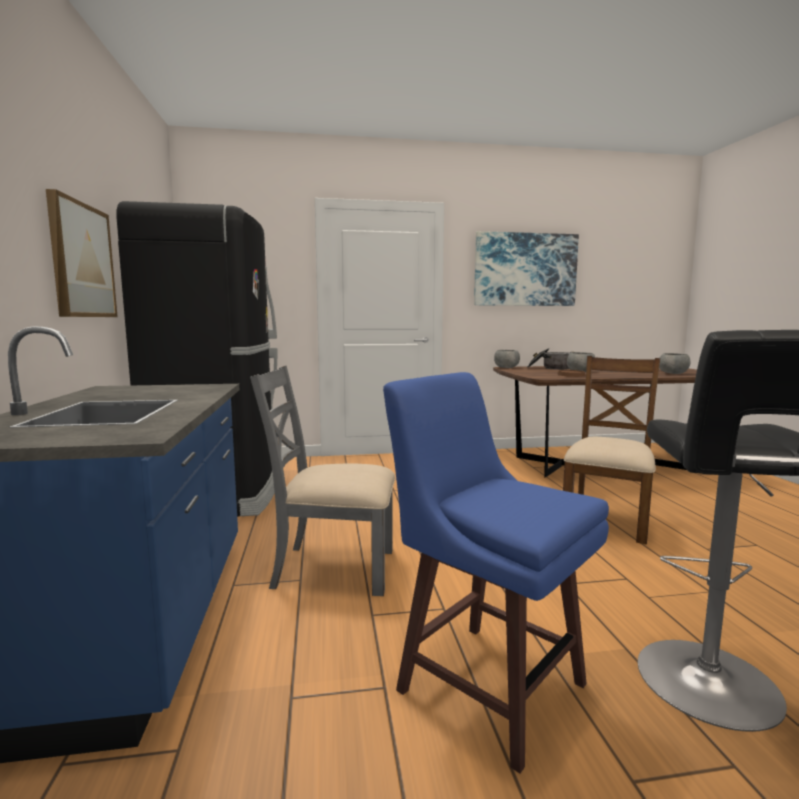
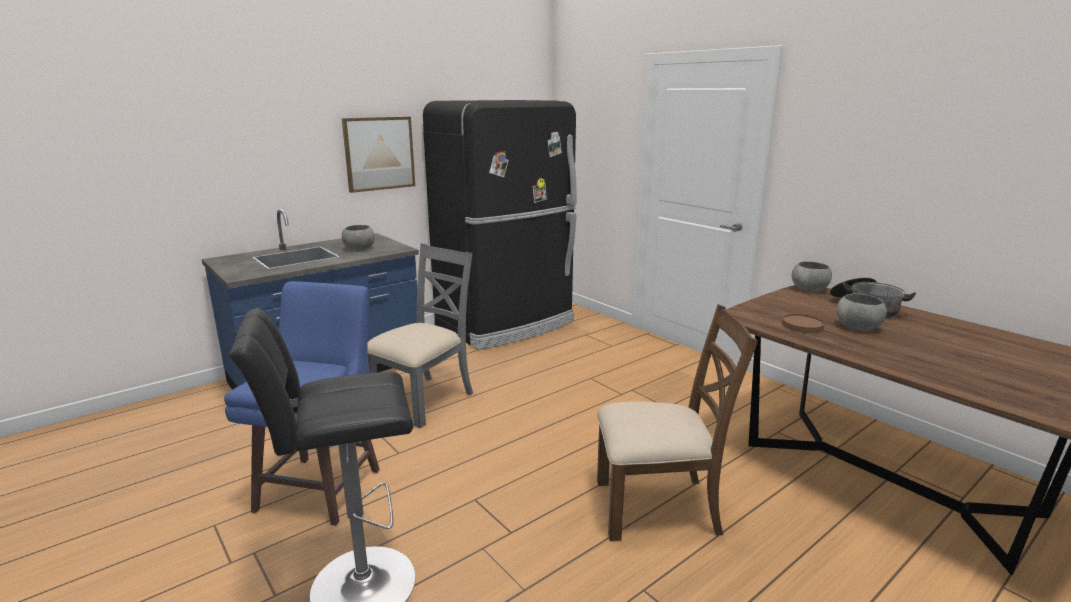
camera: 60 degrees right, 10 degrees up
(333, 568) = (424, 400): grey chair -> grey chair turned 60 degrees clockwise
(525, 270) = (895, 144): picture -> none
(672, 373) = (1000, 386): grey bowl -> grey bowl (359, 249)

